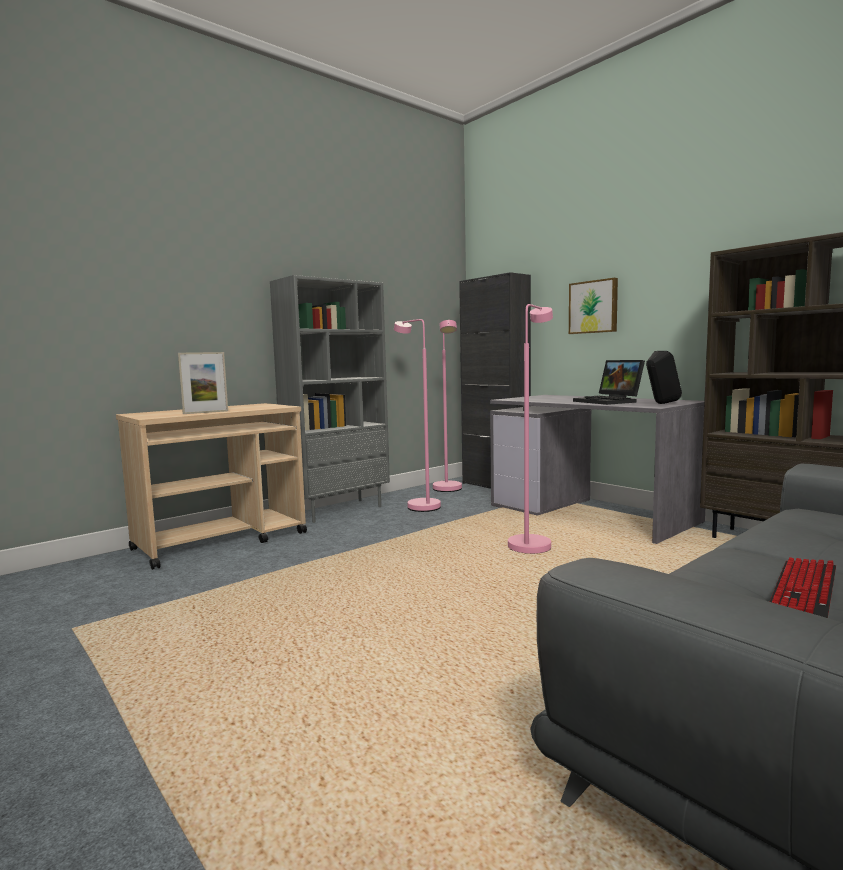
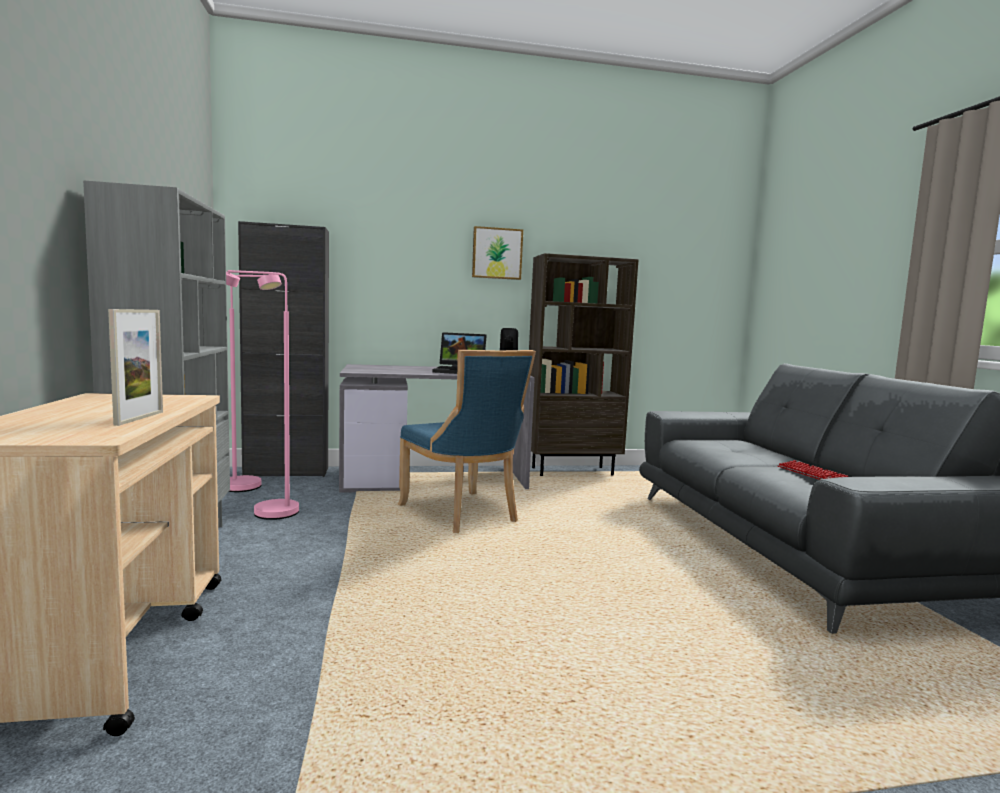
camera: 60 degrees left, 0 degrees up
(532, 543) = (463, 514): pink floor lamp -> blue chair
(594, 307) = (404, 278): picture -> picture (497, 253)

